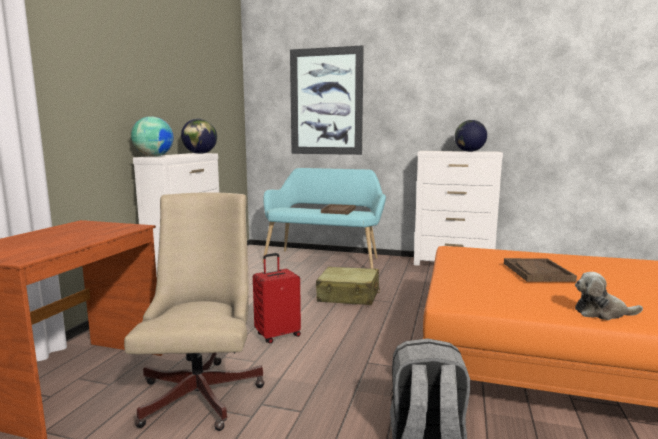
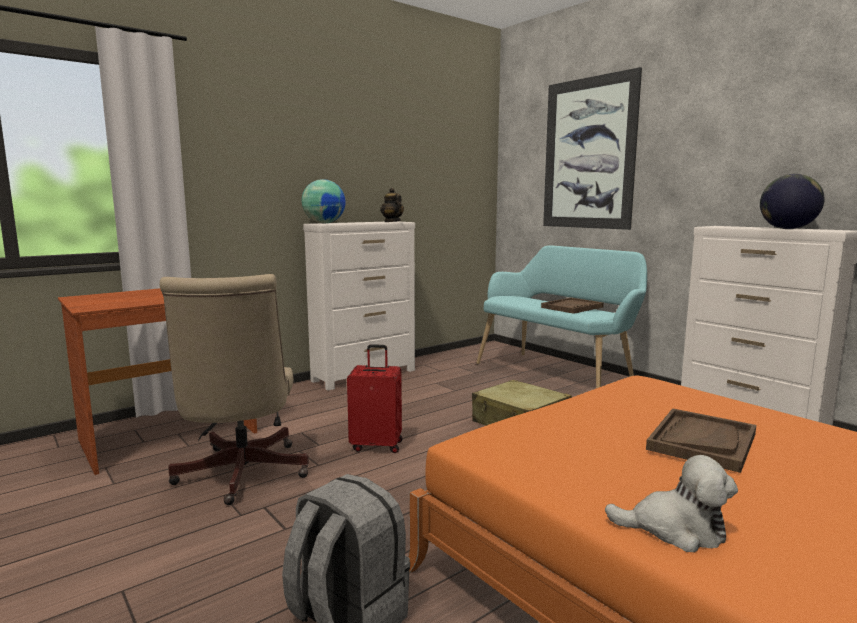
camera: 35 degrees right, 0 degrees up
(200, 153) = (392, 222): globe -> teapot
(203, 390) = (240, 476): beige office chair -> beige office chair turned 135 degrees clockwise
(602, 313) = (675, 530): plush toy -> plush toy turned 150 degrees clockwise

